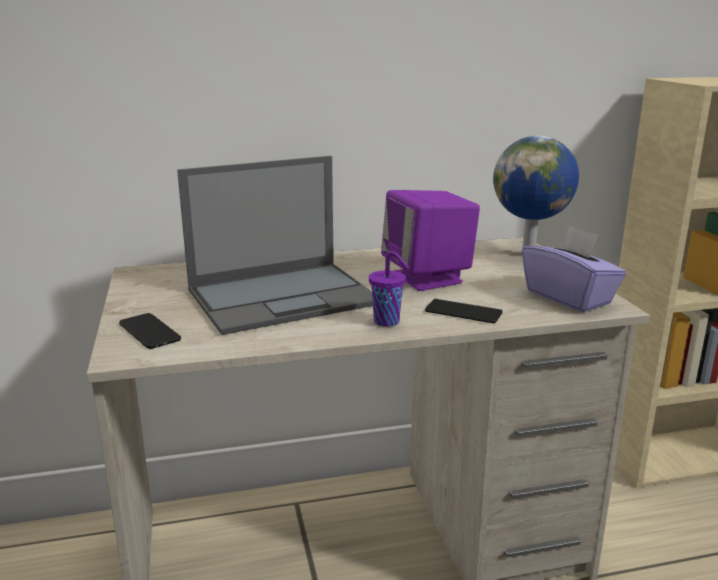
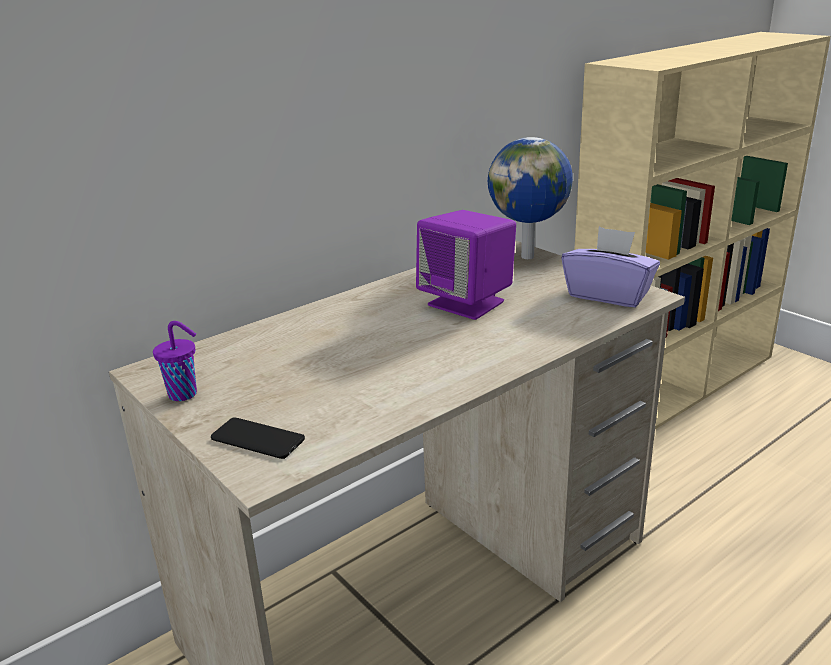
camera: 25 degrees left, 5 degrees up
(285, 296) = (353, 359): laptop -> none
(388, 322) = (485, 361): purple cup -> purple cup (185, 394)
(463, 312) = (539, 333): phone -> none

